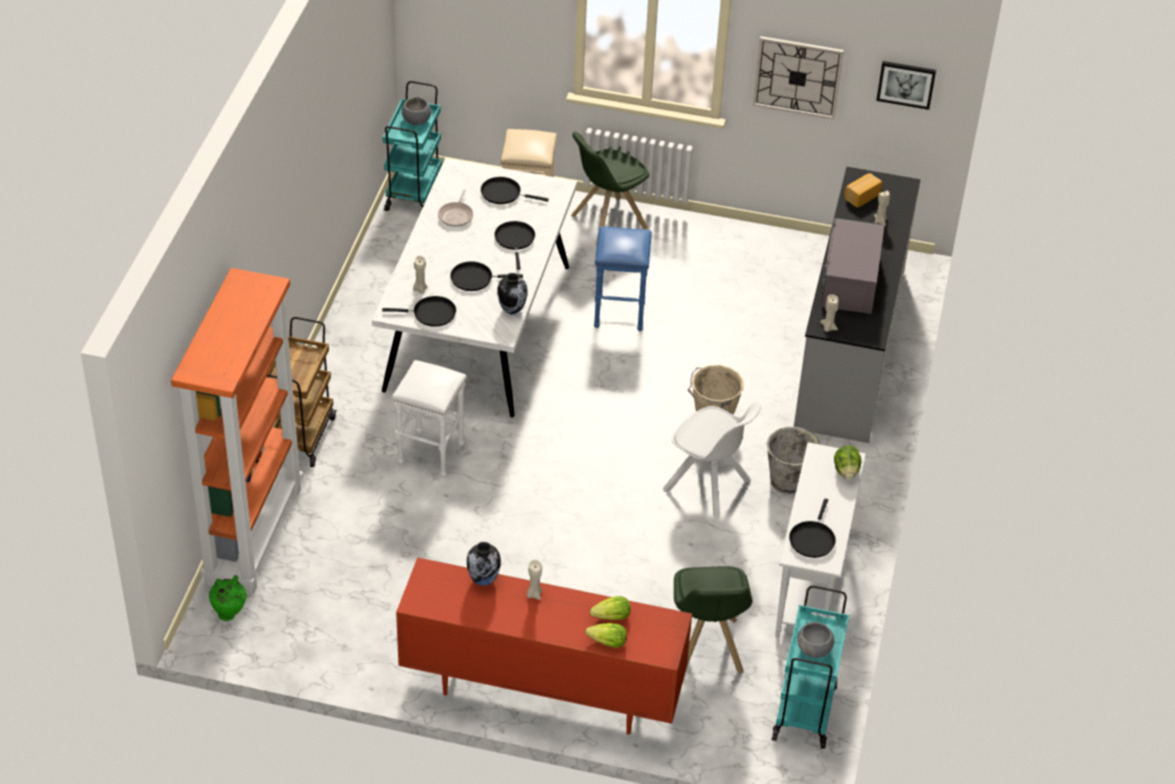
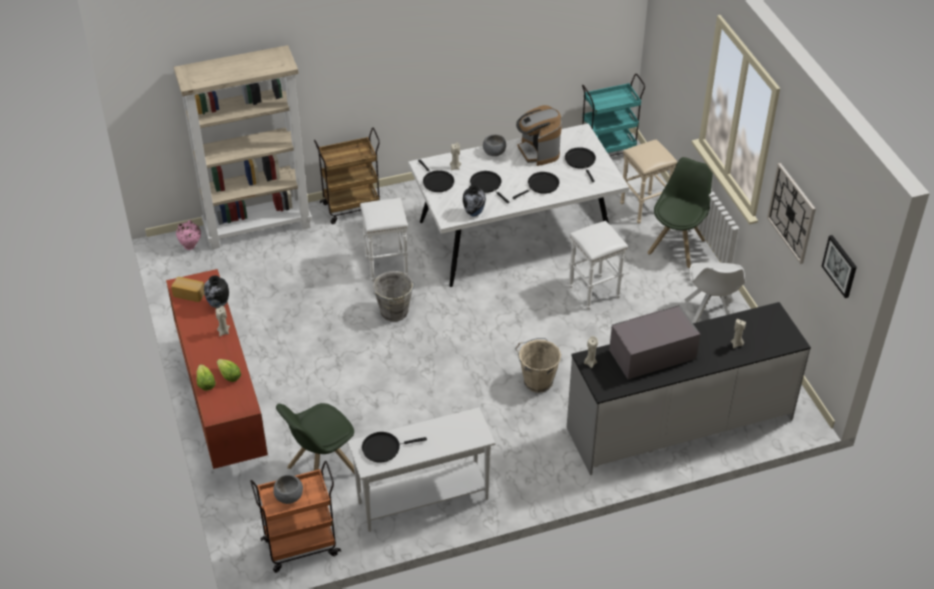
camera: 60 degrees right, 0 degrees up
(229, 614) = (191, 247): green vase -> pink vase
(253, 535) = (258, 227): orange bookcase -> beige bookcase
(416, 120) = (619, 99): grey bowl -> grey bowl (494, 152)
(456, 215) = (538, 151): frying pan -> coffee machine
(608, 221) = (677, 246): green chair -> green chair turned 90 degrees clockwise
(620, 314) = (593, 292): blue stool -> white stool
(708, 486) = (470, 407): white chair -> white chair (710, 317)
(790, 481) = (513, 447): grey bucket -> grey bucket (394, 313)
(804, 713) = (300, 548): turquoise cart -> orange cart
(846, 471) = (466, 439): lettuce -> none
(861, 196) = (753, 323): bread -> bread (190, 293)

